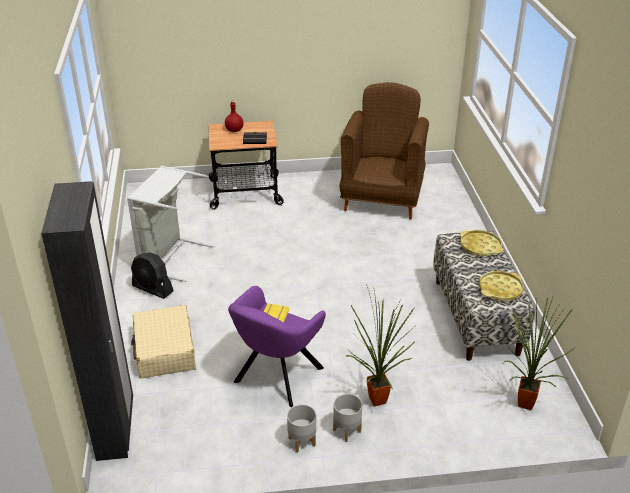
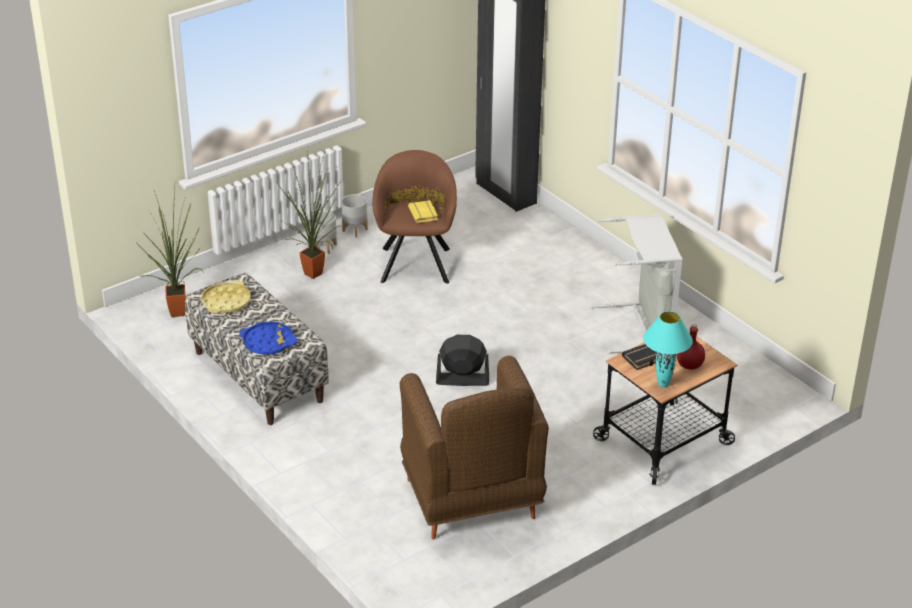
camera: 150 degrees right, 0 degrees up
(152, 289) = (615, 292): black fan -> black fan (462, 379)
(164, 350) = (535, 249): beige suitcase -> none
(261, 126) = (663, 385): none -> turquoise table lamp
(275, 378) = (416, 262): purple armchair -> brown armchair
(480, 246) = (268, 342): yellow tray -> blue tray

